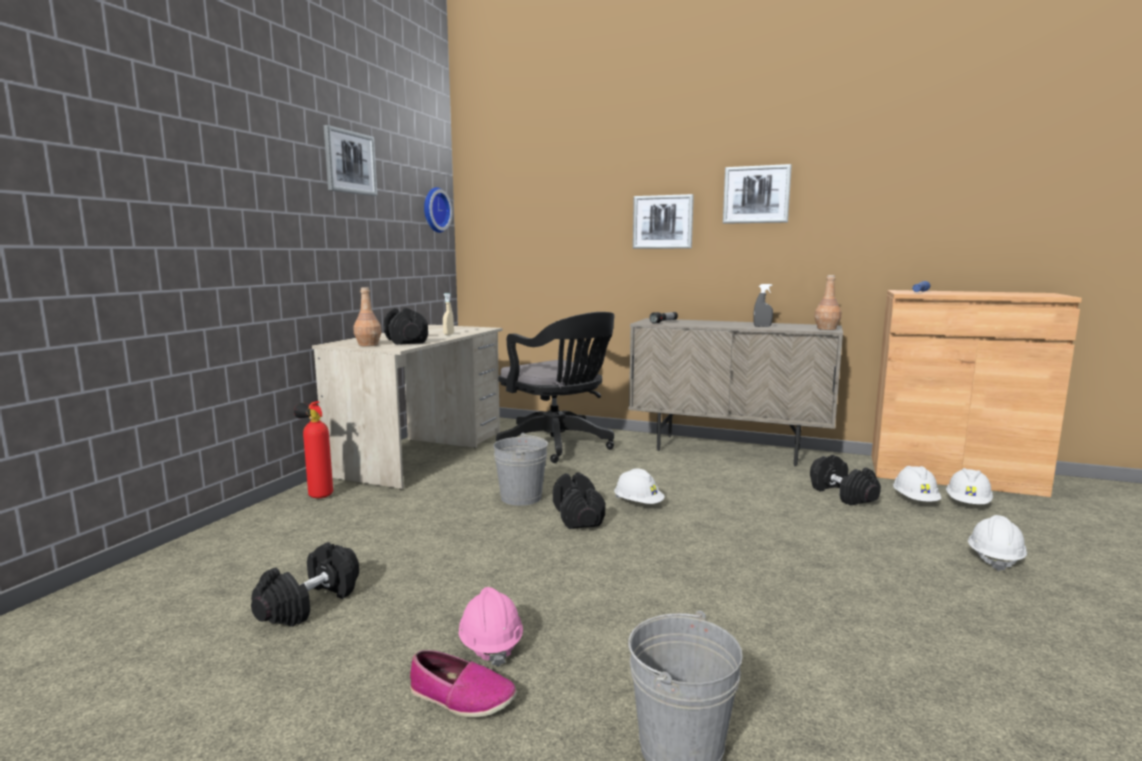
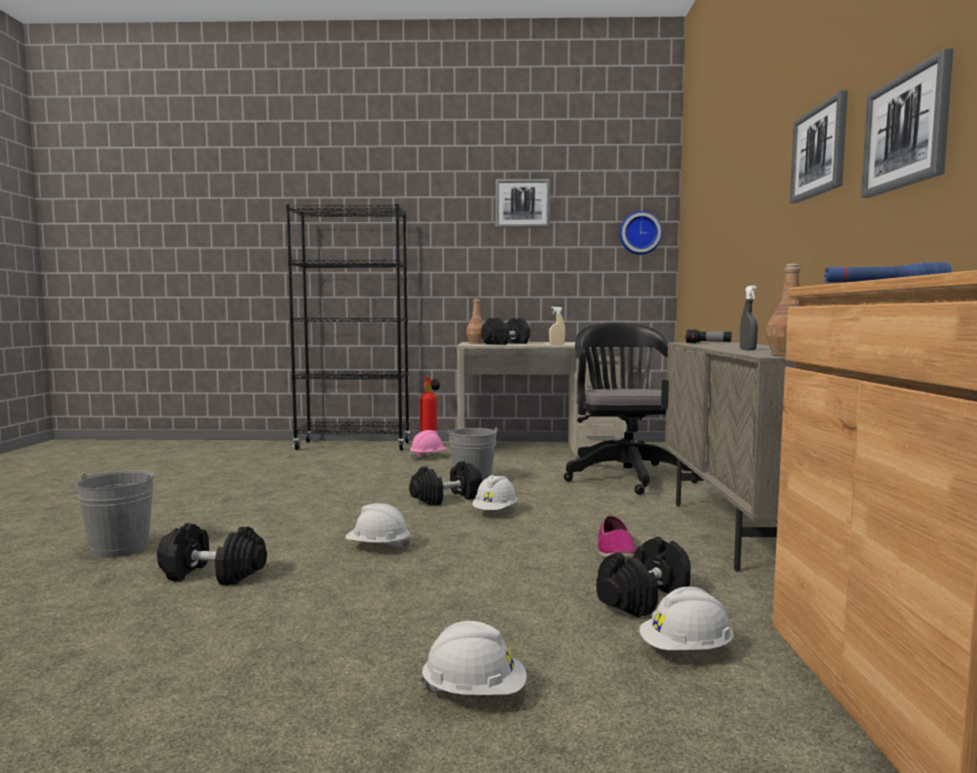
camera: 70 degrees right, 5 degrees down
(229, 539) = (353, 446): none -> black bookcase
(310, 604) = (281, 469): black dumbbell -> black dumbbell (212, 575)
(461, 697) = (184, 504): shoe -> shoe (615, 551)
(490, 644) = (237, 502): pink hard hat -> pink hard hat (428, 456)
(559, 446) = (625, 475): black office chair -> black office chair turned 150 degrees clockwise
(662, 222) = (760, 213): picture -> picture (906, 131)
(968, 503) = (733, 701): white hard hat -> white hard hat (378, 547)

